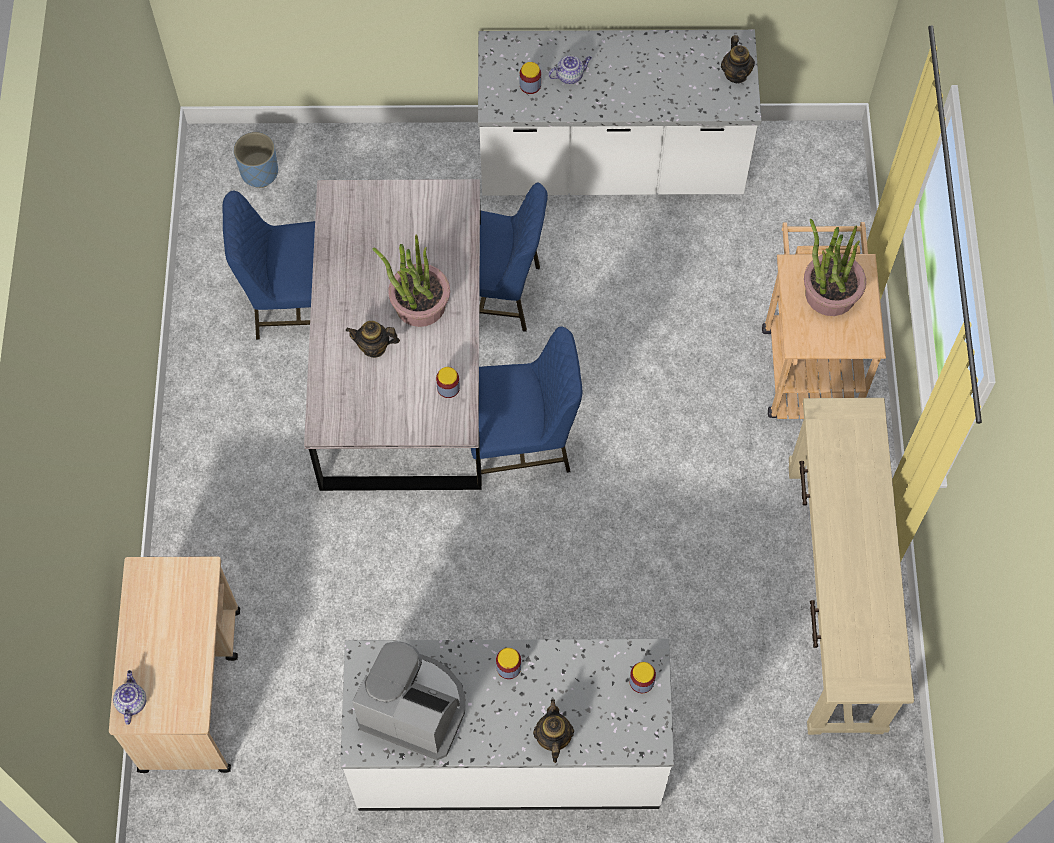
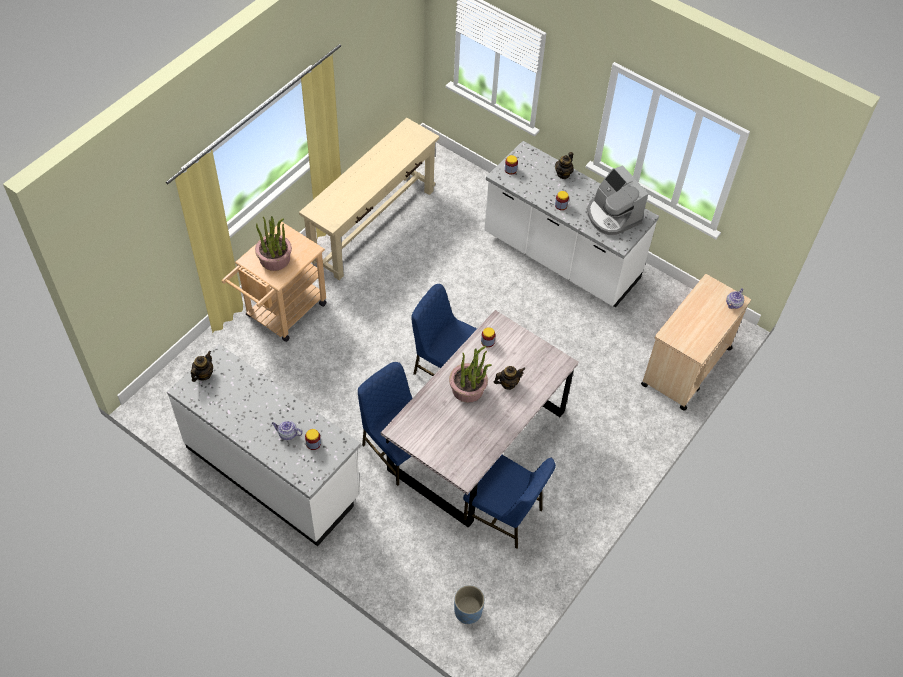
camera: 145 degrees left, 10 degrees down
(374, 347) = (508, 383): teapot -> teapot turned 60 degrees counterclockwise

